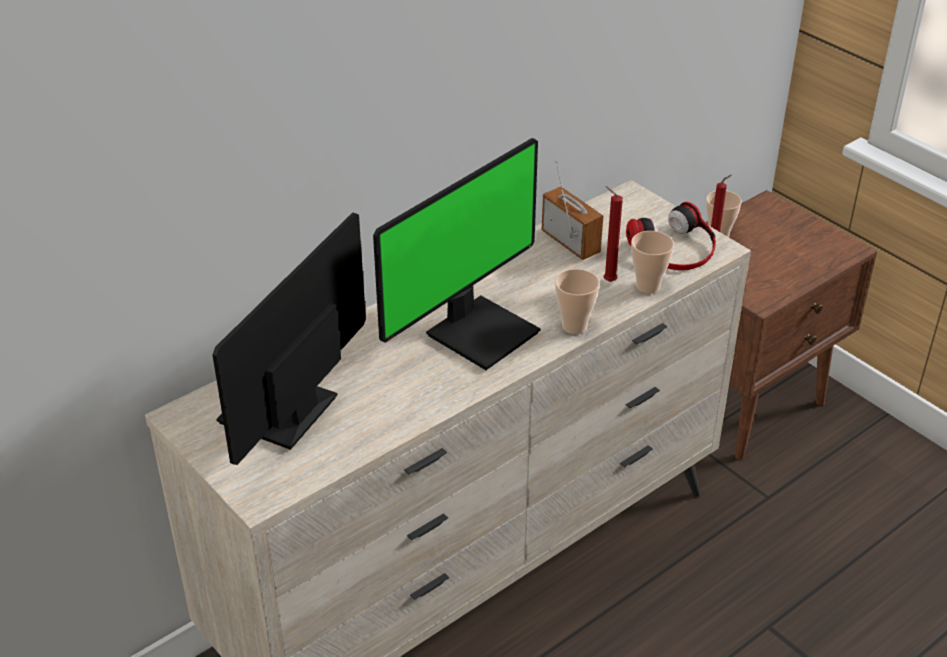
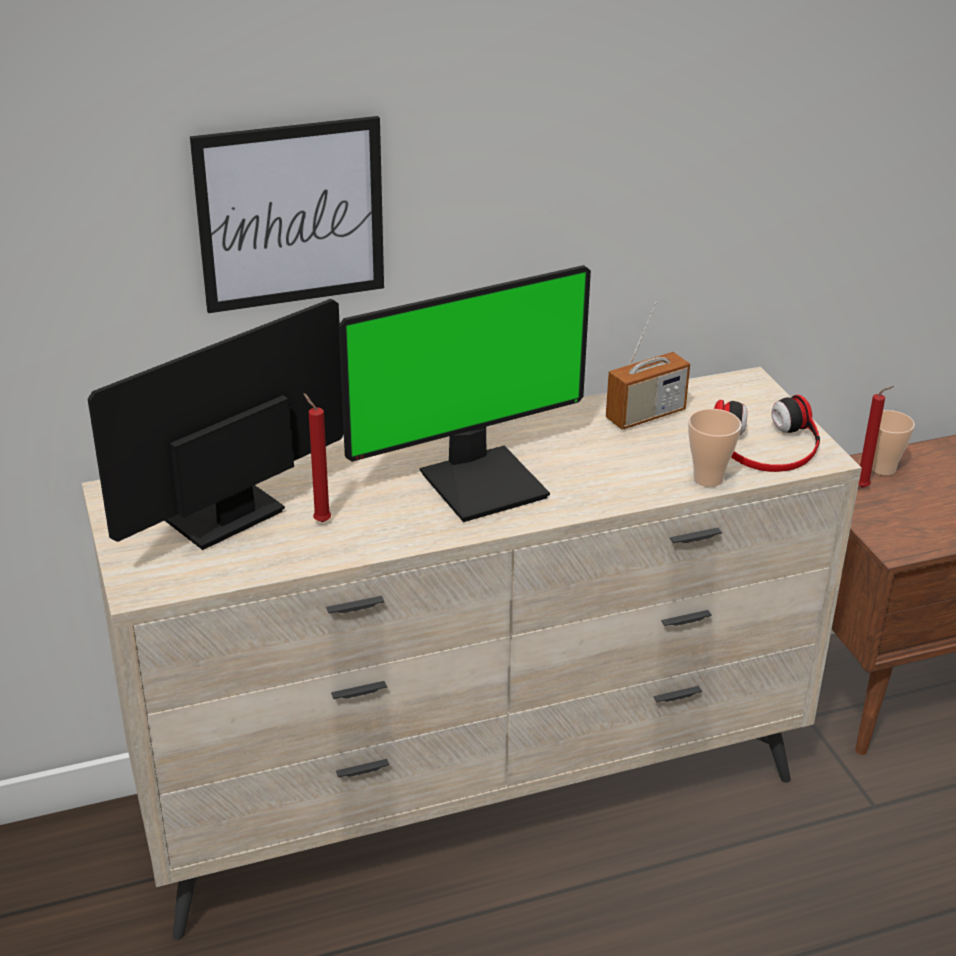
camera: 20 degrees right, 5 degrees down
(292, 144) = (291, 214): none -> picture
(570, 242) = (645, 415): radio -> radio turned 75 degrees clockwise
(574, 326) = (593, 500): cup -> none
(607, 281) = (663, 463): red candle -> red candle (320, 521)

